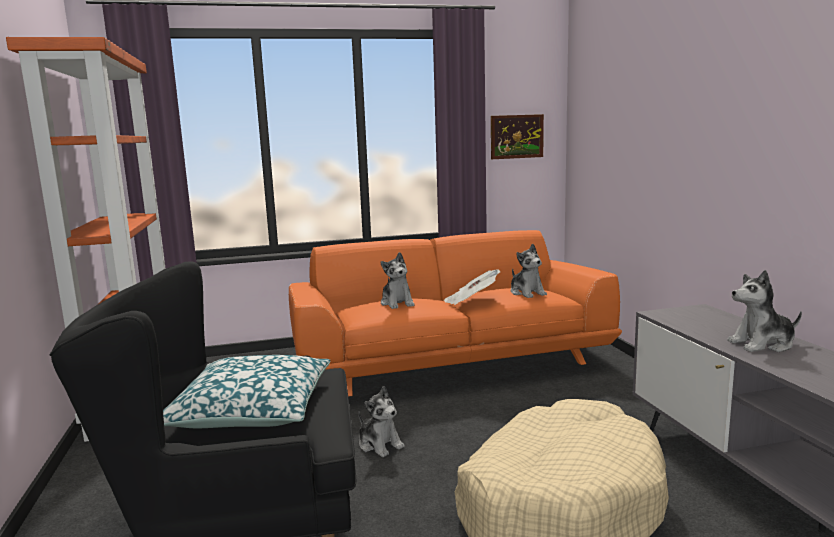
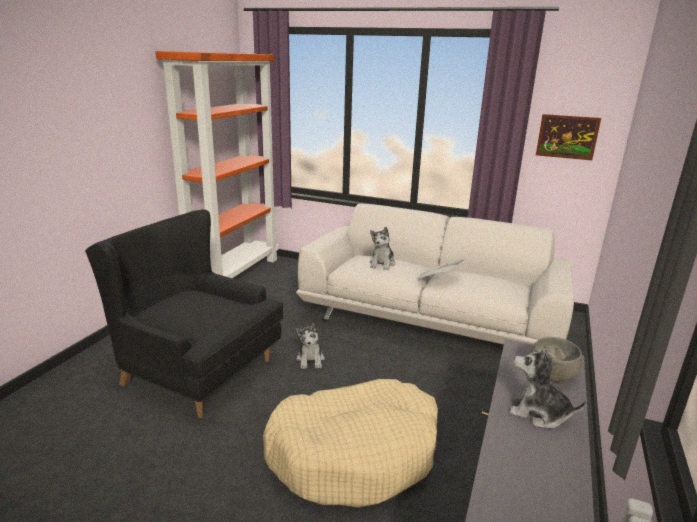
camera: 35 degrees right, 10 degrees up
(251, 410) = (198, 311): pillow -> none
(449, 363) = (431, 319): orange sofa -> white sofa
(527, 293) = (489, 286): plush toy -> none
(716, 321) = (551, 375): none -> grey bowl

